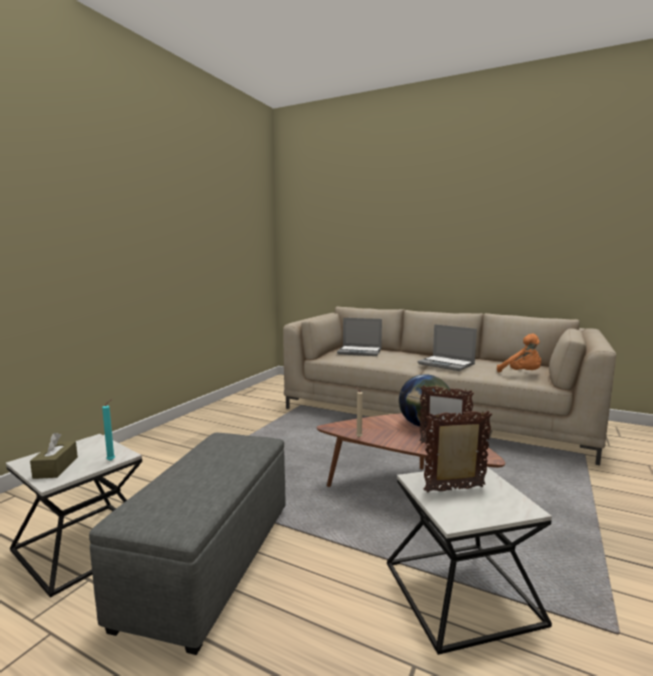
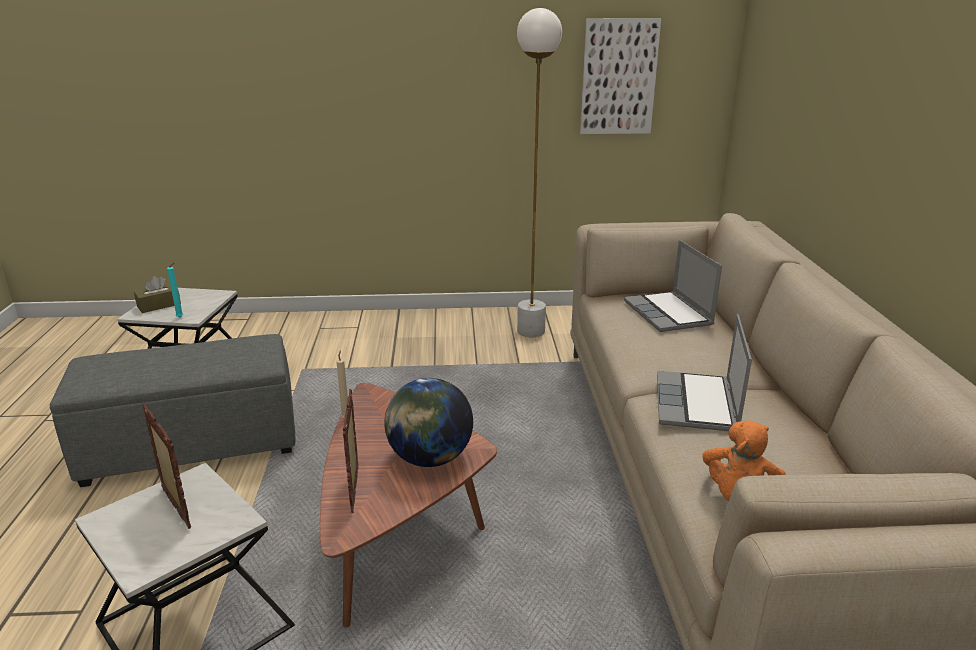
camera: 60 degrees right, 15 degrees up
(239, 251) = (618, 77): none -> picture
(242, 409) = (531, 331): none -> white floor lamp

